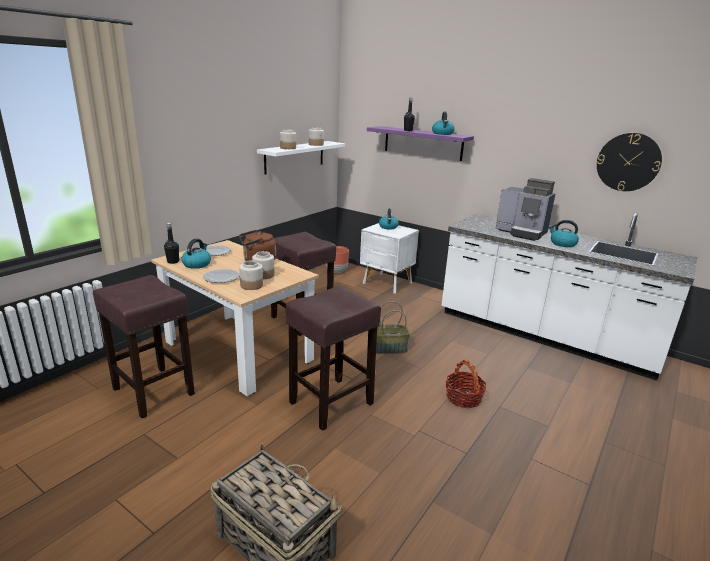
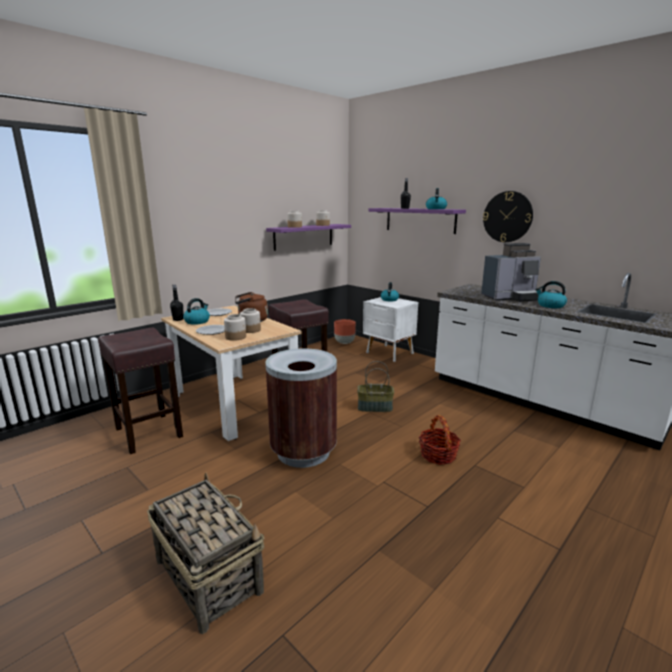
camera: 10 degrees right, 5 degrees down
(295, 157) = (304, 236): white shelf -> purple shelf
(330, 403) = (303, 452): brown stool -> brown trash can
(522, 233) = (511, 297): coffee machine -> coffee machine turned 60 degrees counterclockwise
(628, 162) = (619, 222): wall clock -> wall clock (507, 217)

